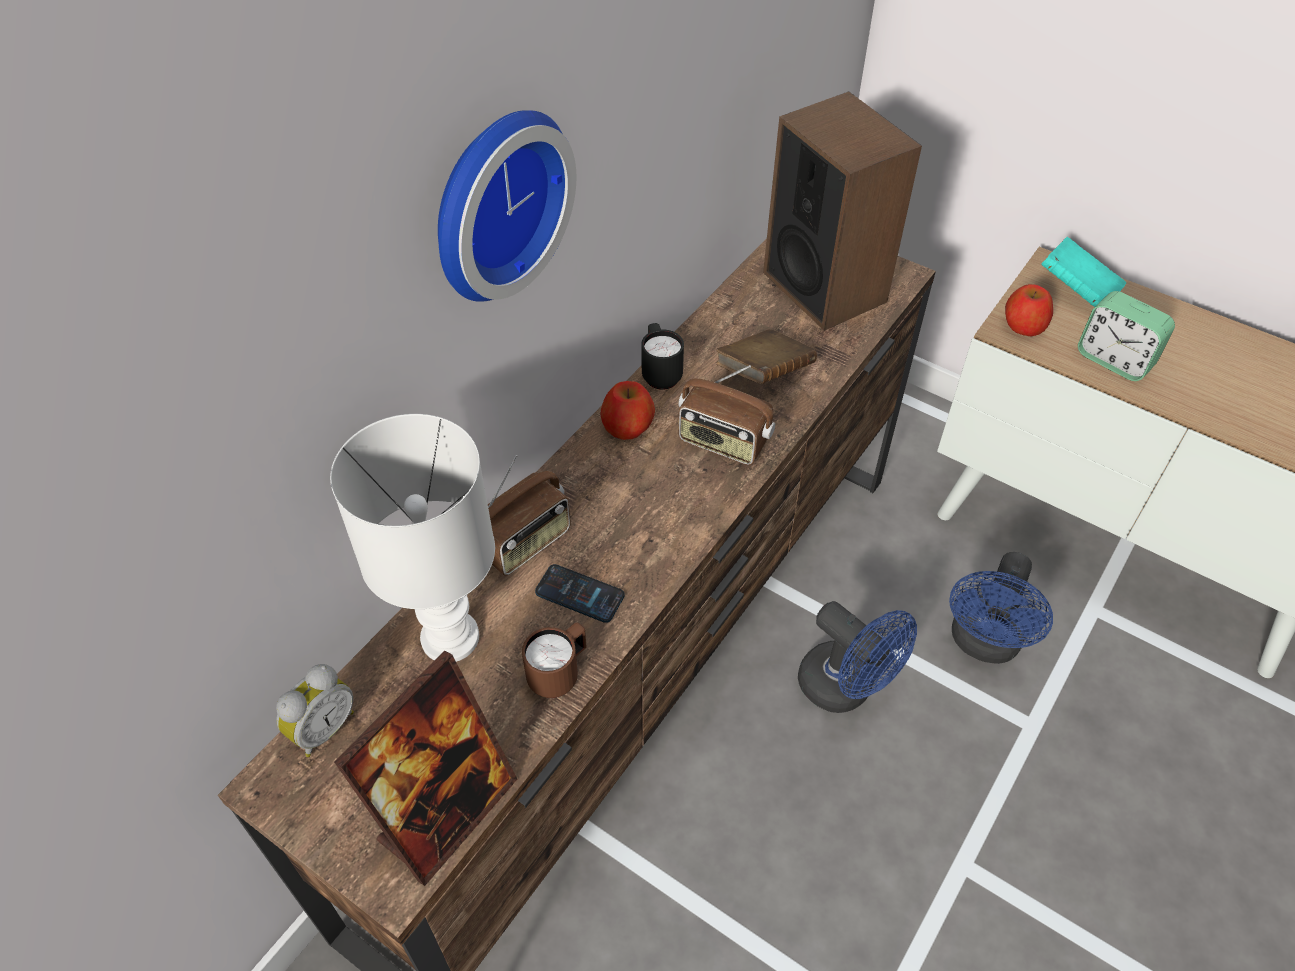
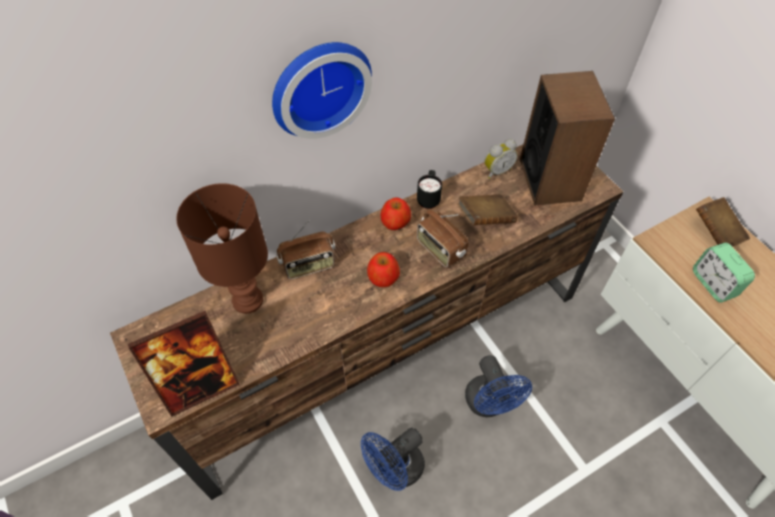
camera: 25 degrees right, 5 degrees up
(322, 728) = (168, 320): alarm clock -> alarm clock (496, 170)
(448, 639) = (246, 300): white table lamp -> brown table lamp
(559, 674) = (288, 340): brown mug -> none
(579, 594) = (320, 303): phone -> none
(983, 644) = (582, 413): blue fan -> blue fan (395, 470)
(1024, 325) = (668, 242): apple -> apple (383, 276)
(1077, 291) = (716, 232): turquoise book -> brown book

